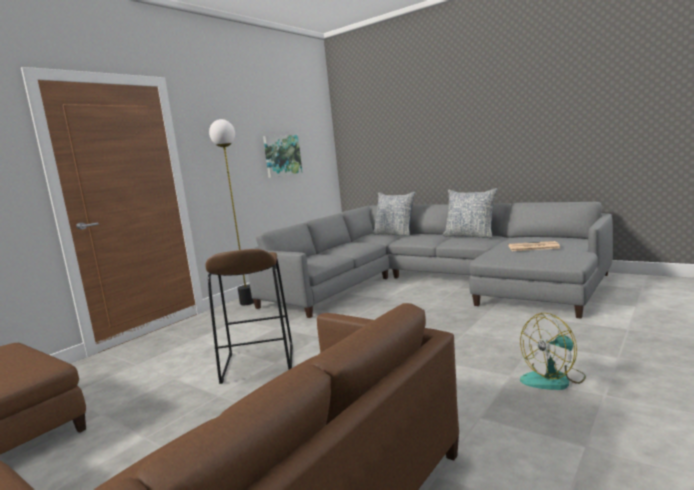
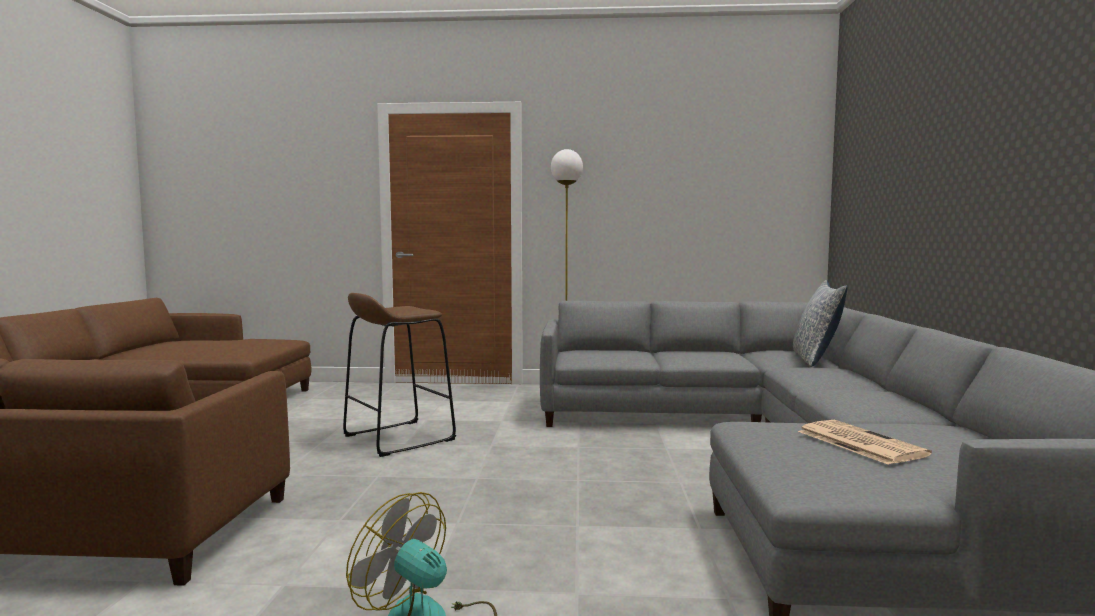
camera: 55 degrees right, 5 degrees down
(282, 155) = (696, 203): picture -> none
(470, 236) = (888, 396): pillow -> none

